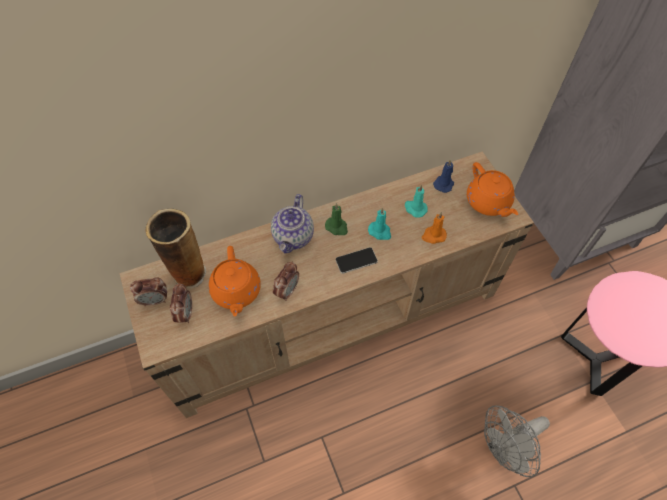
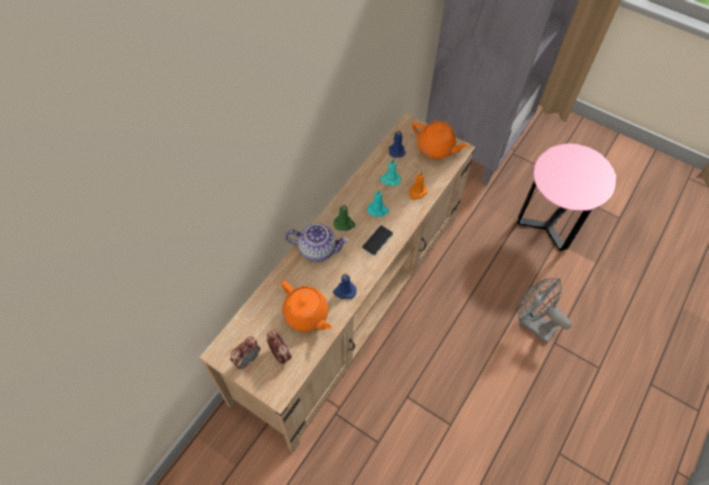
camera: 35 degrees left, 0 degrees up
(188, 273) = (257, 323): vase -> none
(287, 290) = (344, 291): alarm clock -> blue candle
(294, 237) = (318, 249): teapot -> teapot turned 60 degrees counterclockwise
(503, 449) = (532, 323): grey fan -> grey fan turned 105 degrees clockwise

